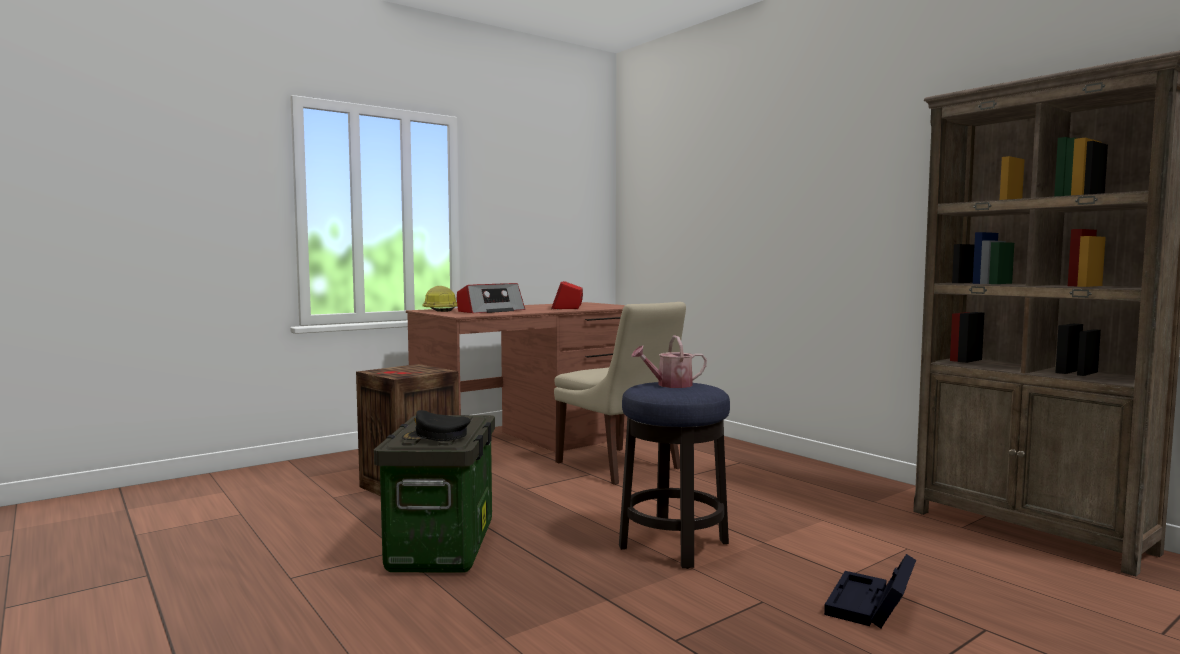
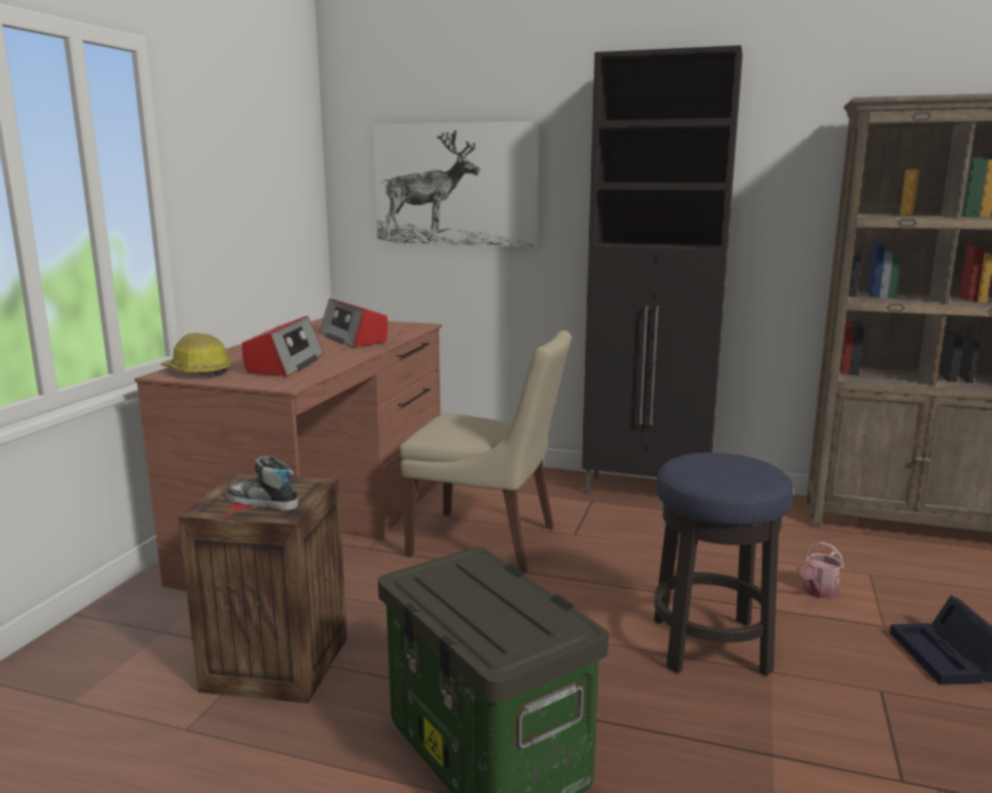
camera: 35 degrees left, 10 degrees up
(401, 372) = (262, 502): none -> shoe
(436, 436) = (523, 620): black cap -> none
(670, 385) = (711, 465): watering can -> watering can (818, 592)
(686, 206) = (455, 185): none -> picture
(798, 466) = (647, 492): none -> black cabinet

